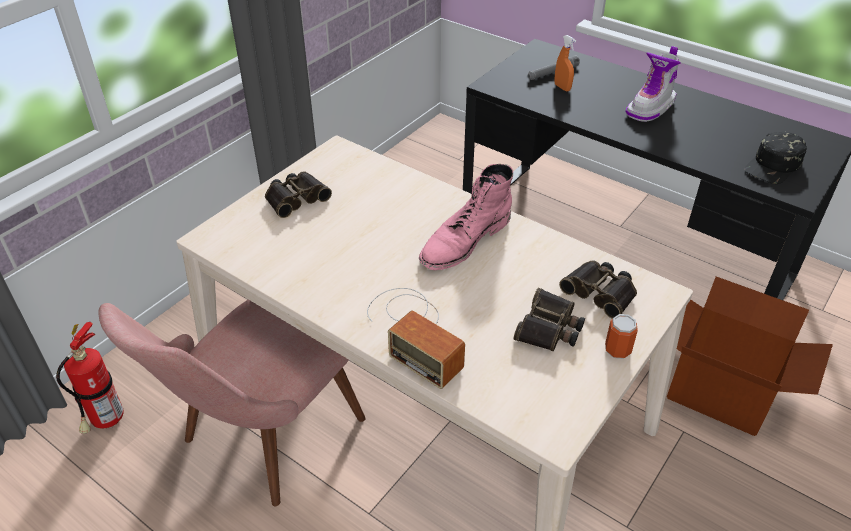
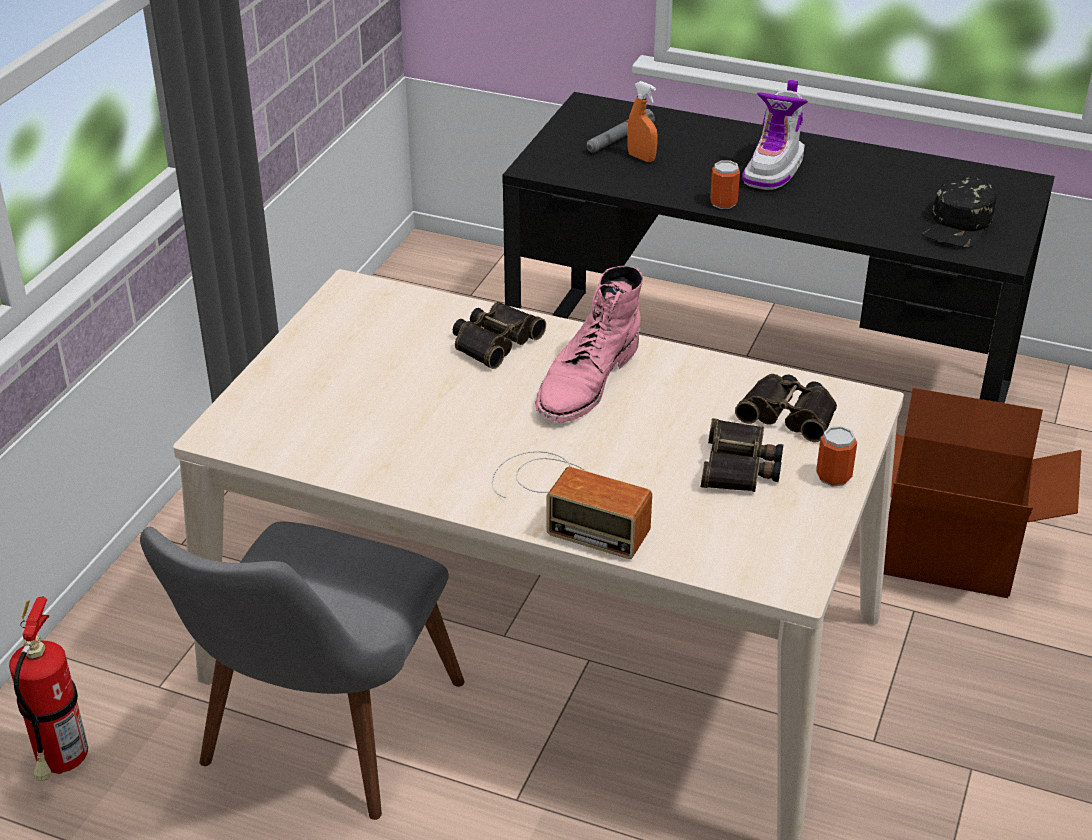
camera: 15 degrees left, 5 degrees down
(259, 444) = (317, 745): pink chair -> grey chair
(295, 198) = (322, 363): binoculars -> binoculars (494, 341)
(607, 126) = (723, 203): none -> can

